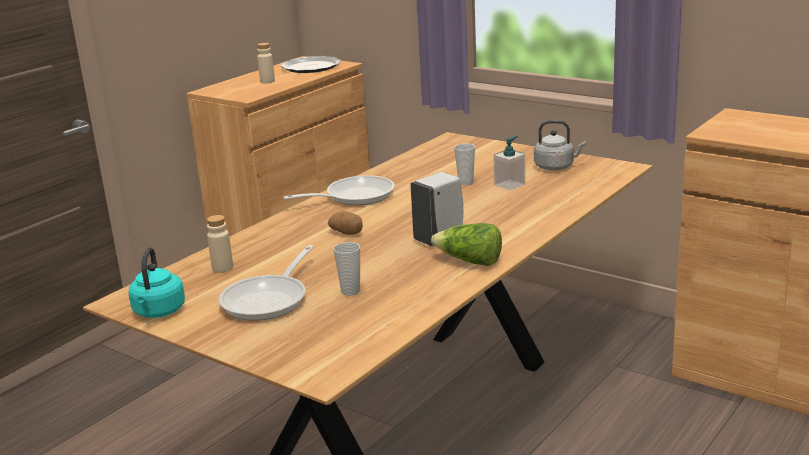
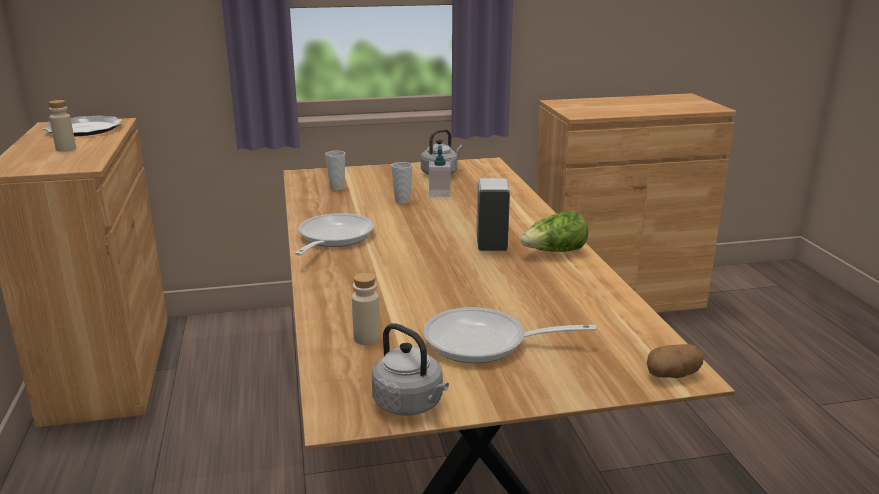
camera: 50 degrees left, 0 degrees up
(158, 312) = (411, 404): turquoise kettle -> grey kettle
(269, 299) = (484, 343): frying pan -> frying pan turned 120 degrees clockwise
(347, 233) = (406, 266): potato -> potato (672, 375)
(350, 291) = (531, 307): cup -> cup (337, 188)

